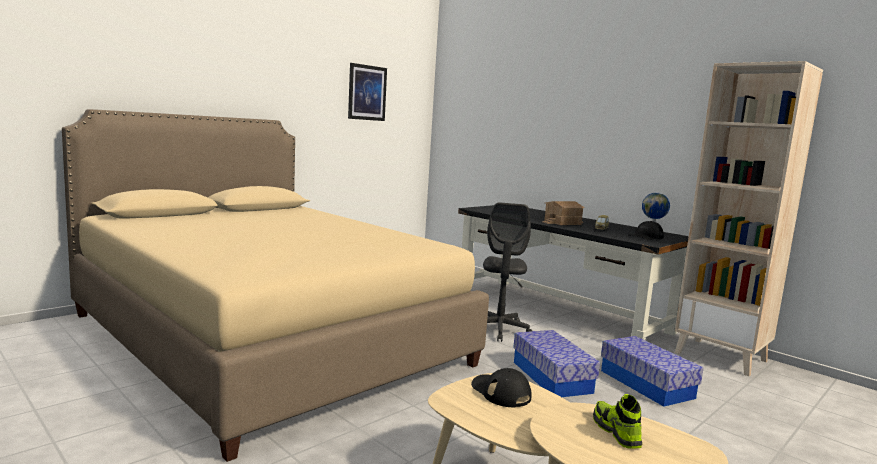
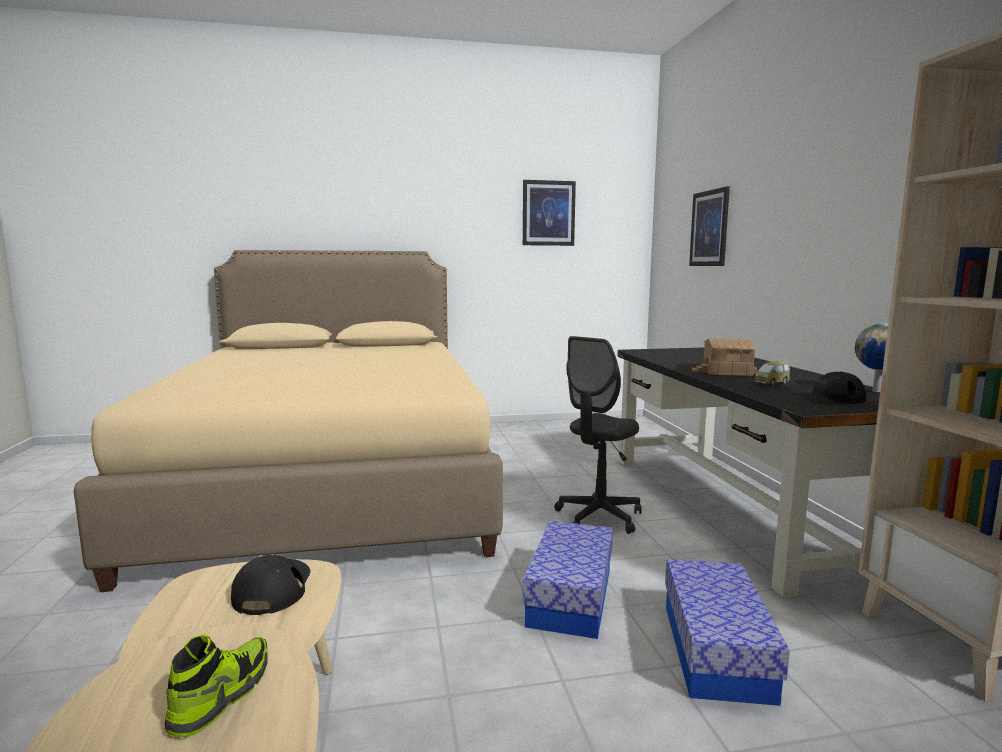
camera: 35 degrees right, 0 degrees up
(500, 118) = (709, 228): none -> picture

